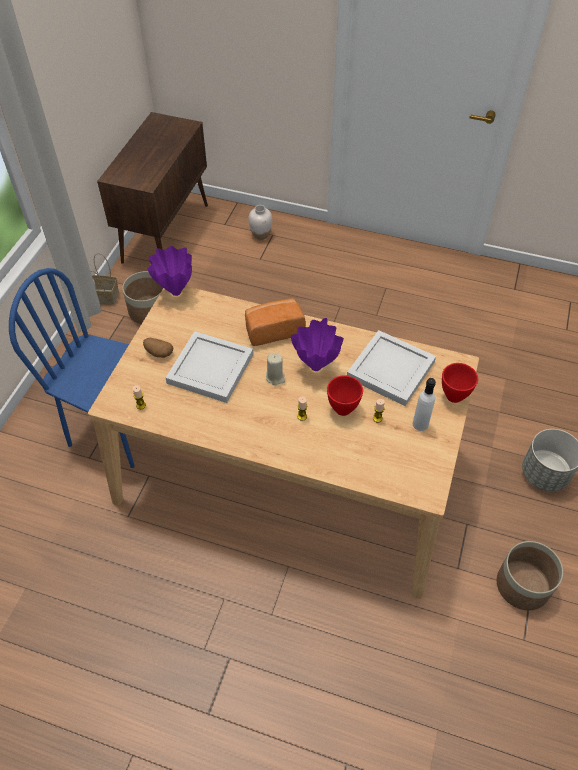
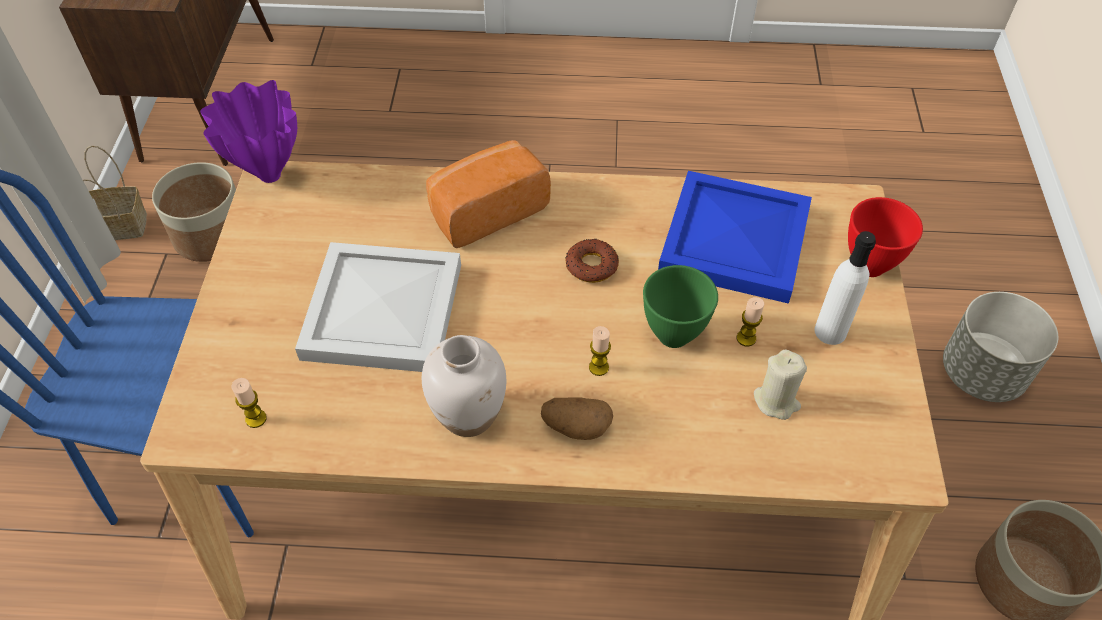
camera: 15 degrees left, 0 degrees up
(158, 353) = (265, 301): potato -> potato (576, 427)
(261, 235) = (380, 71): white vase -> white vase (469, 416)
(275, 377) = (520, 301): beige candle -> beige candle (776, 401)
(315, 367) = (592, 265): purple vase -> donut
(343, 408) = (673, 333): red bowl -> green bowl
(390, 368) = (733, 238): white tray -> blue tray

